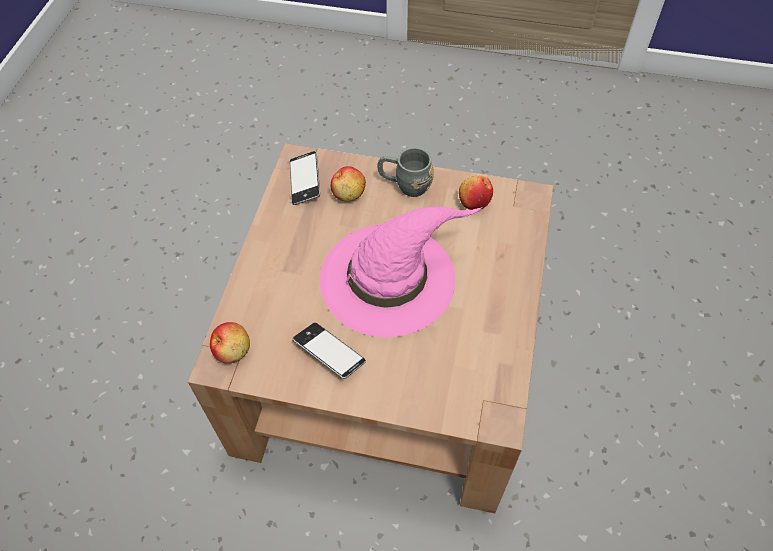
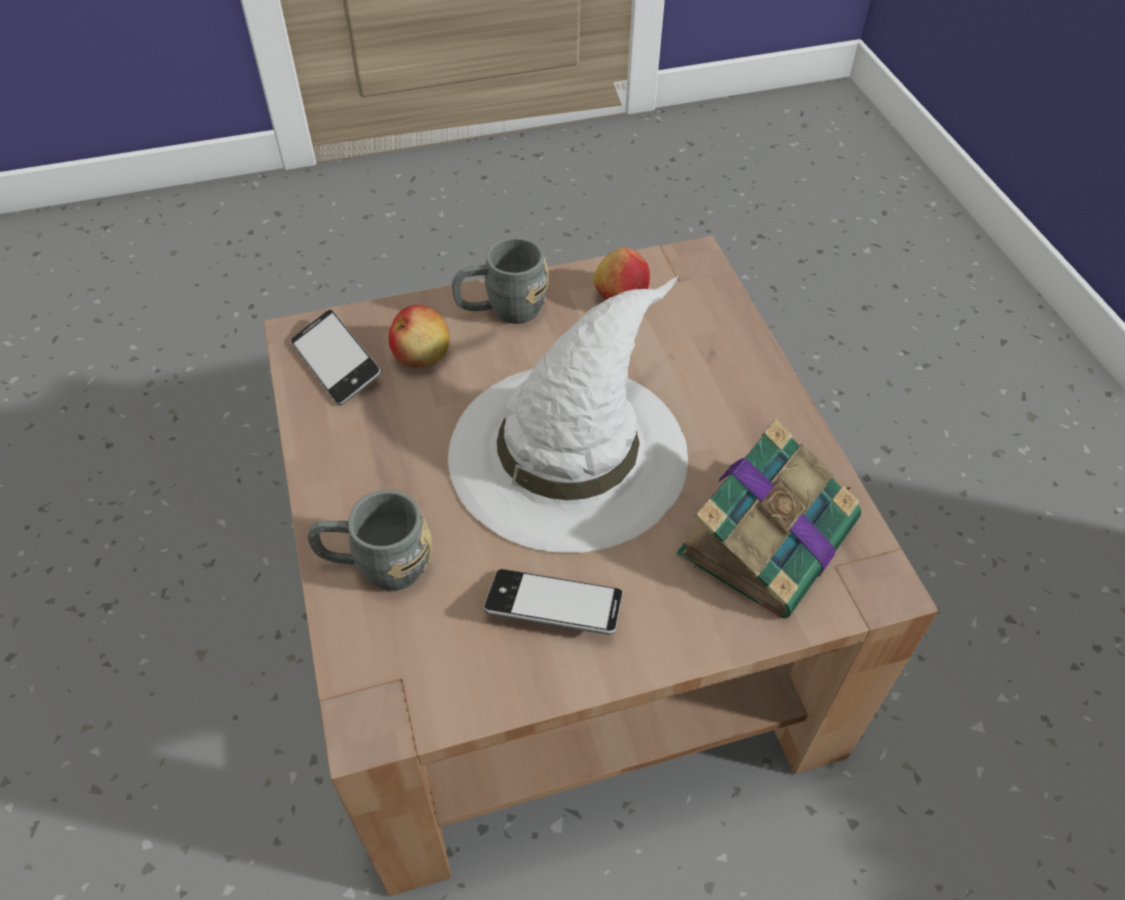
camera: 30 degrees left, 5 degrees down
(233, 350) = (383, 682): apple -> none
(262, 294) = (377, 566): none -> grey mug
(389, 277) = (569, 449): pink hat -> white hat
(460, 368) = (769, 535): none -> book

